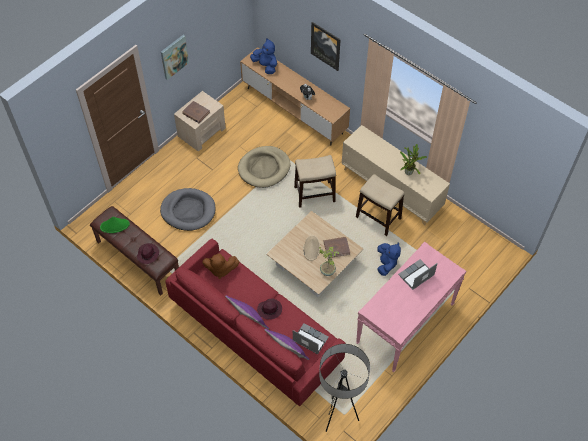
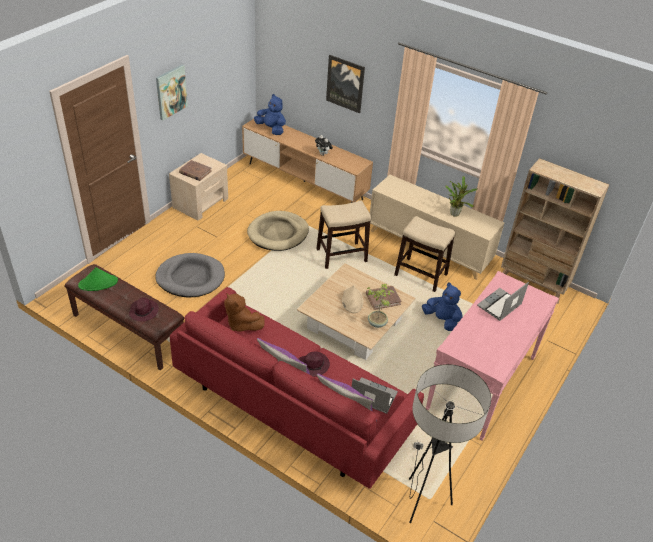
camera: 10 degrees left, 15 degrees down
(220, 269) = (241, 324): brown plush toy -> brown plush toy turned 45 degrees clockwise
(386, 263) = (442, 320): blue plush toy -> blue plush toy turned 45 degrees counterclockwise
(473, 232) = (533, 284): none -> beige bookcase

